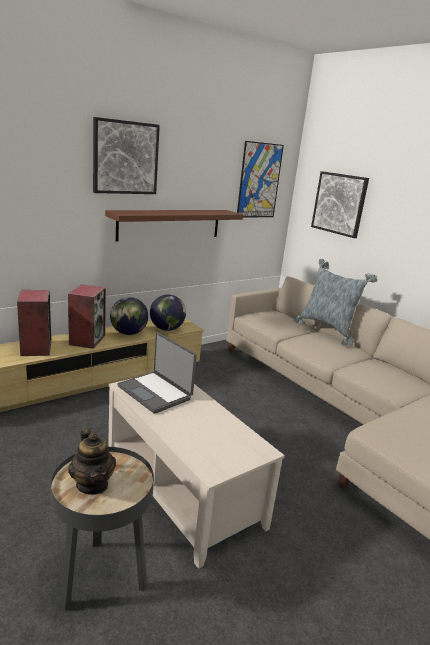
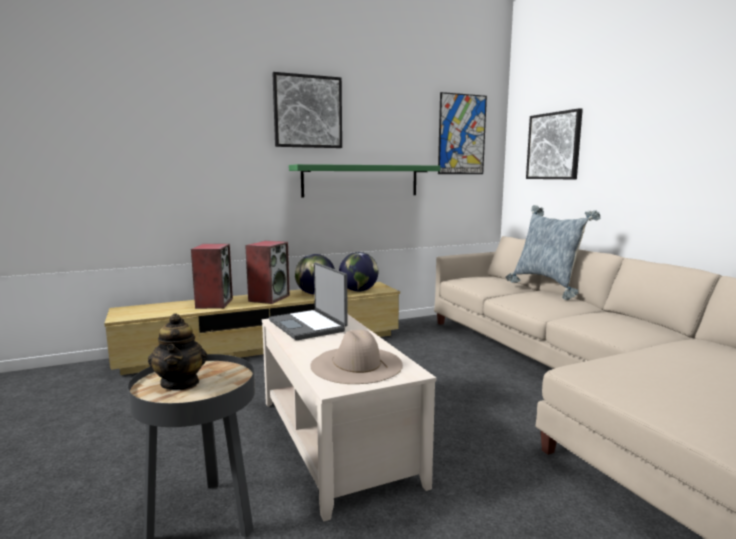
camera: 15 degrees right, 10 degrees down
(170, 224) = (361, 180): brown shelf -> green shelf
(218, 443) = (356, 364): none -> beige hat

